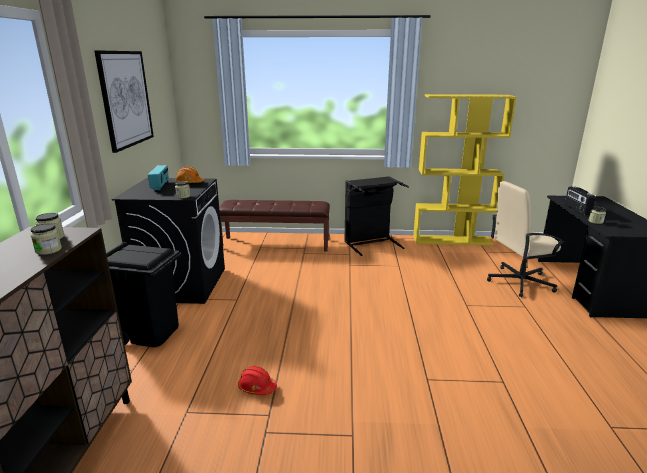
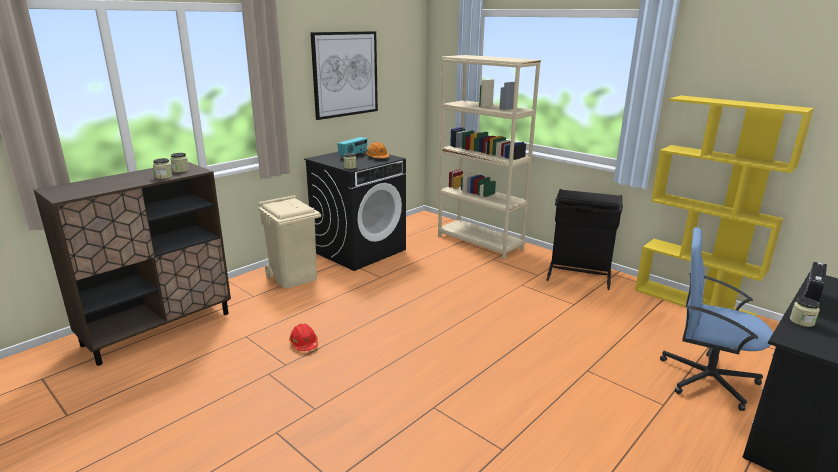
camera: 40 degrees right, 0 degrees up
(151, 333) = (294, 277): black trash can -> beige trash can
(275, 244) = (480, 242): brown bench -> beige bookcase
(519, 282) = (706, 378): beige office chair -> blue office chair

